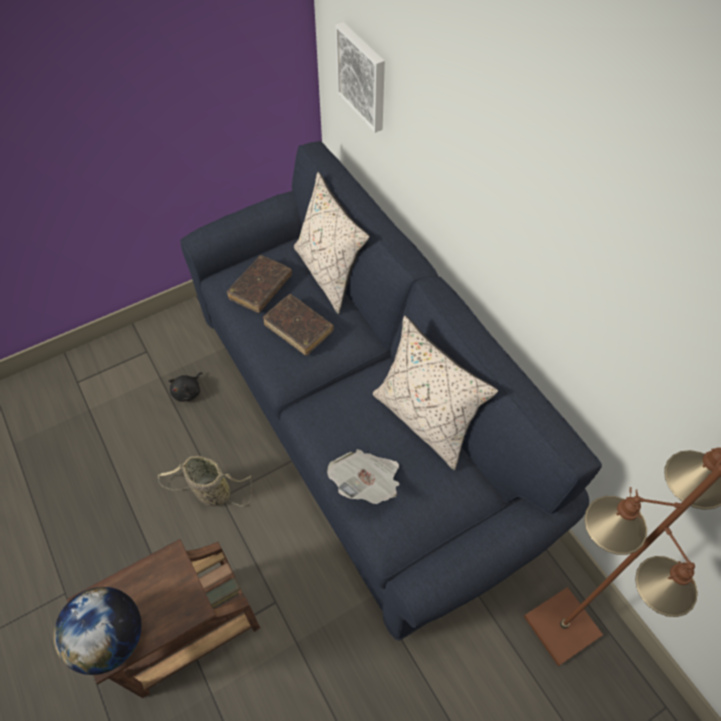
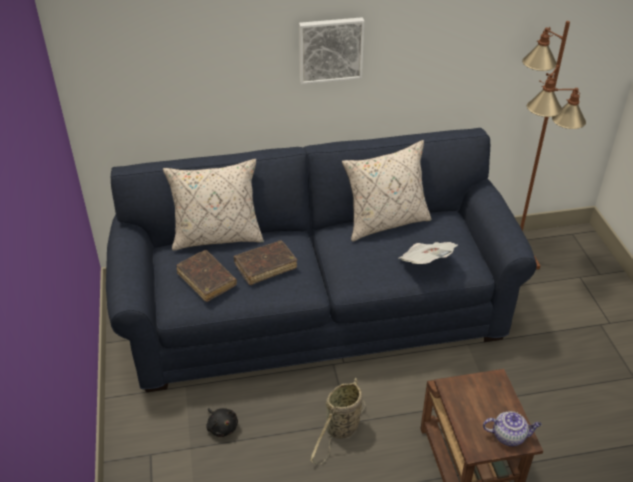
camera: 70 degrees left, 15 degrees down
(110, 639) = (509, 436): globe -> teapot
(363, 76) = (148, 75): picture -> picture (330, 49)

